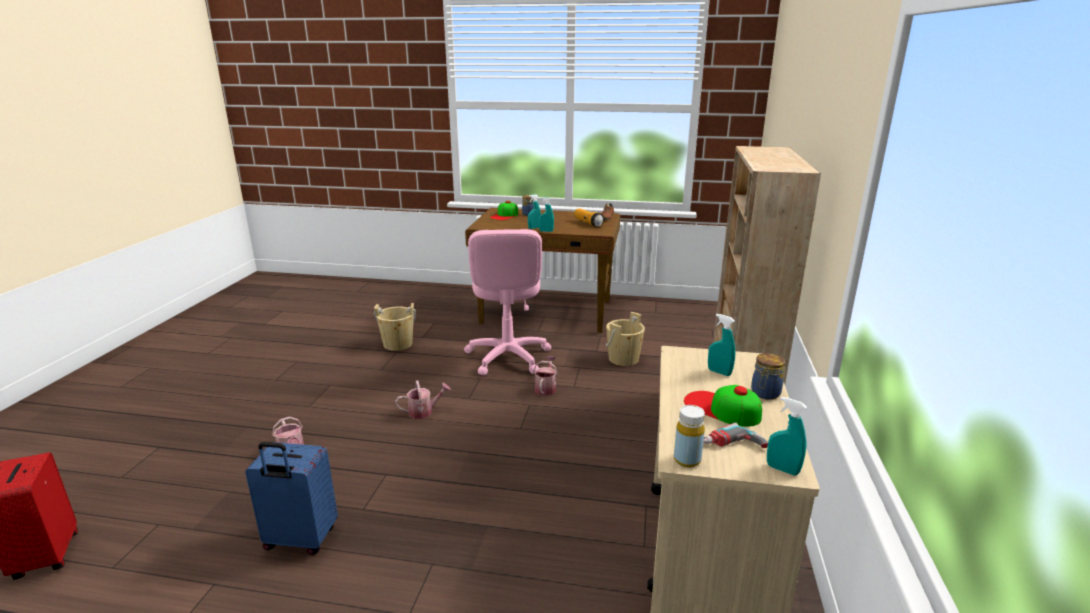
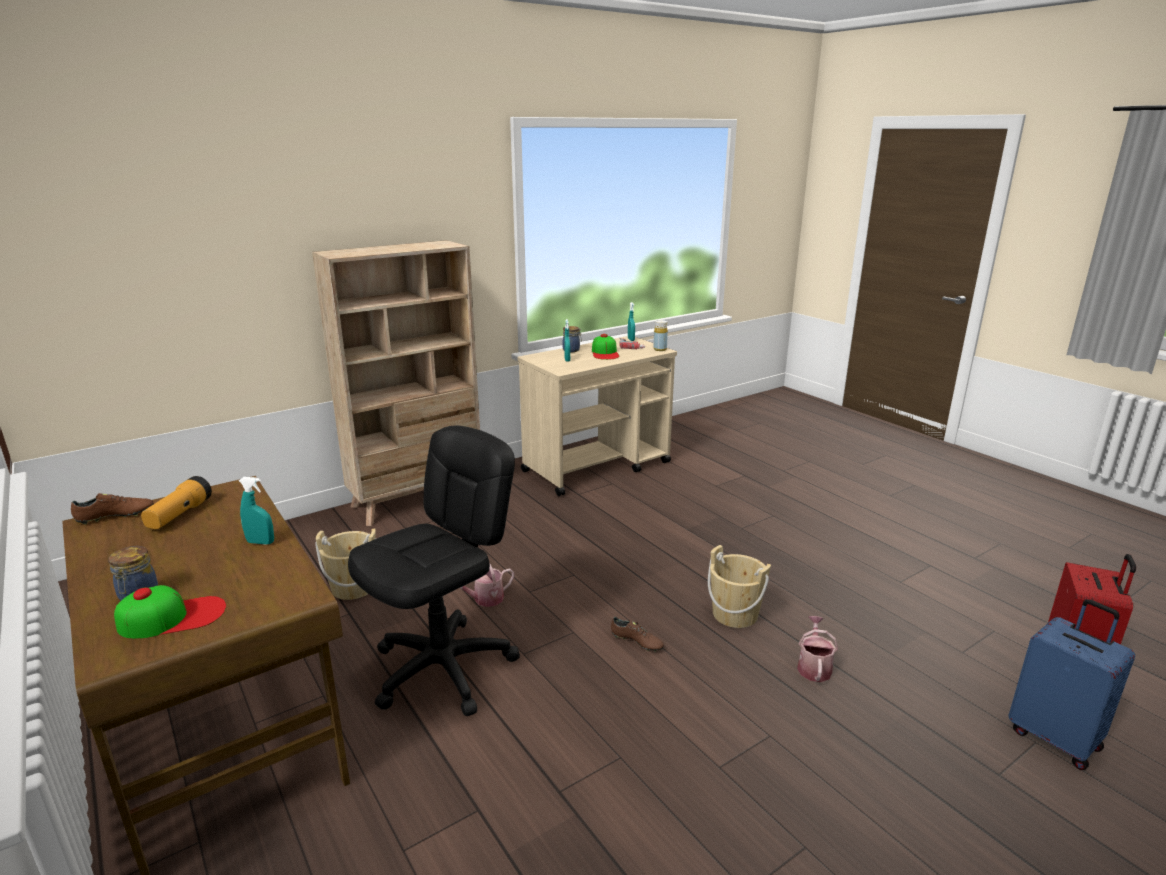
camera: 135 degrees left, 0 degrees up
(300, 540) = (828, 580): blue suitcase -> blue suitcase (1055, 738)
(398, 344) = (536, 815): beige bucket -> beige bucket (735, 614)
(424, 411) = (636, 642): watering can -> brown shoe
(507, 357) = (443, 668): pink office chair -> black office chair
(546, 231) = (274, 524): turquoise spray bottle -> none

